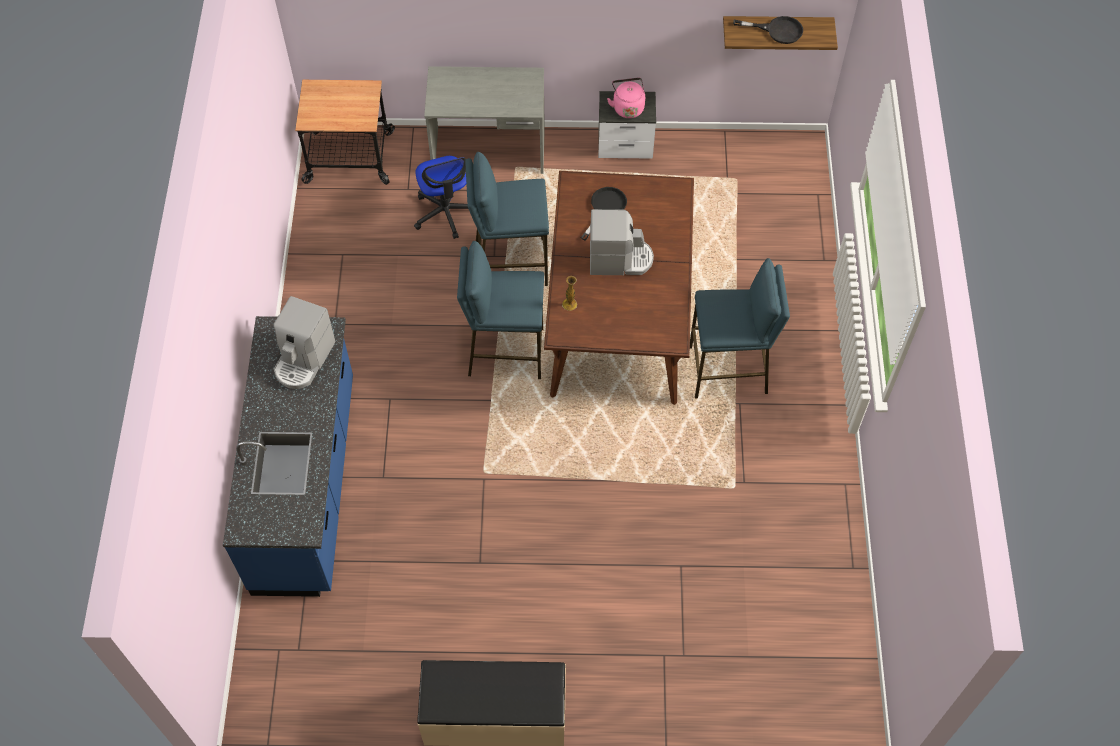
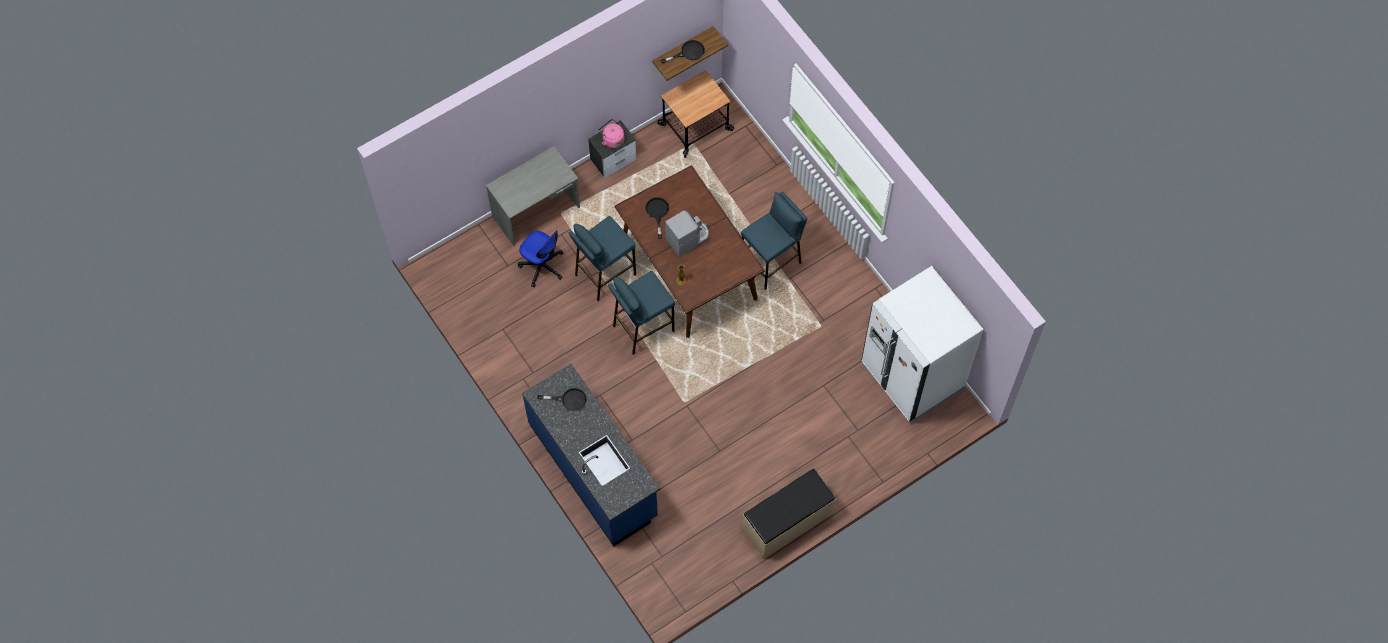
camera: 35 degrees left, 5 degrees up
(304, 360) = (569, 400): coffee machine -> black frying pan
(349, 156) = (455, 266): cart -> cart (695, 127)
(813, 631) = (912, 376): none -> white fridge

